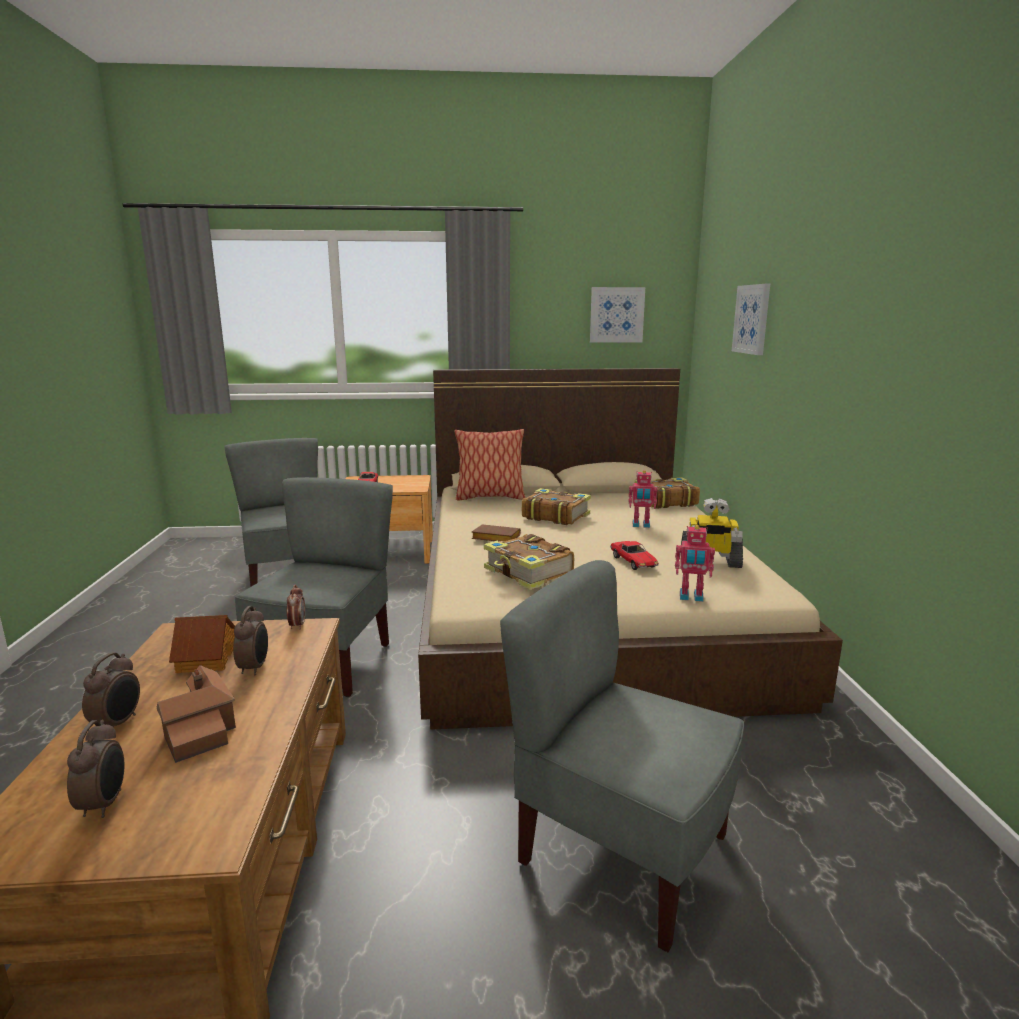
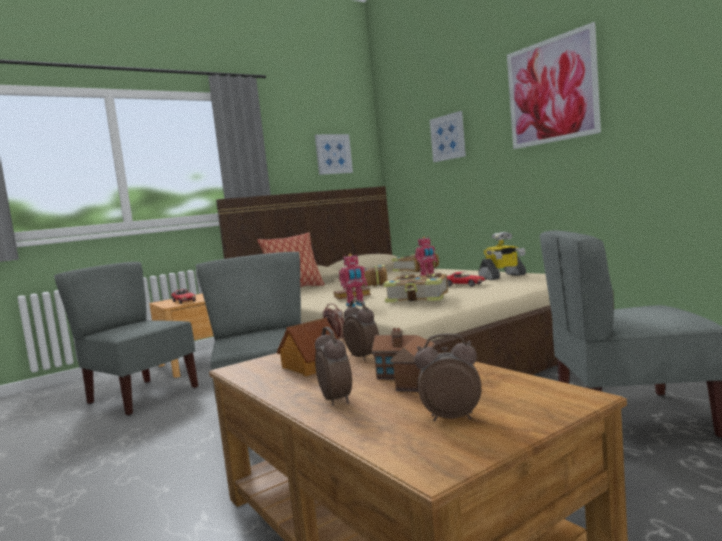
camera: 30 degrees left, 10 degrees down
(105, 804) = (451, 417): alarm clock -> alarm clock turned 45 degrees counterclockwise
(691, 597) = (530, 285): toy robot -> toy robot (356, 305)
(862, 286) = (551, 91): none -> picture

